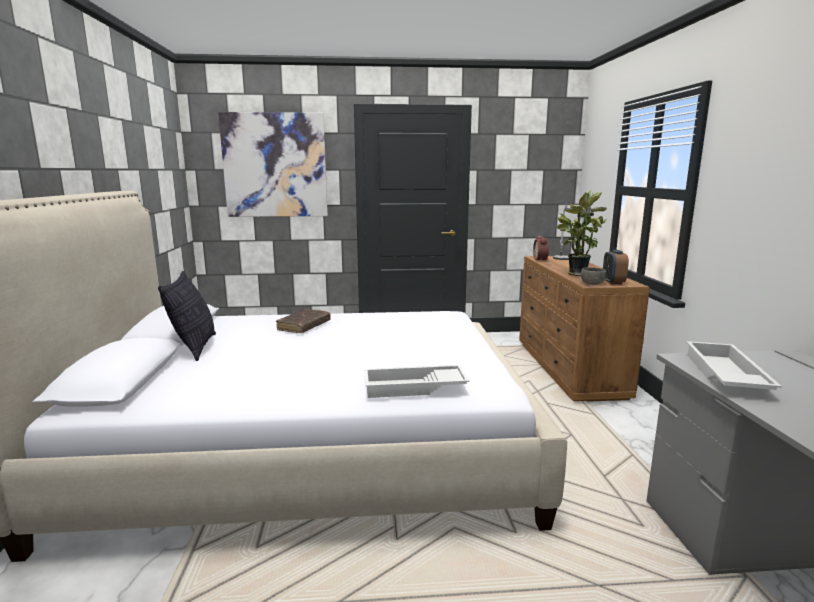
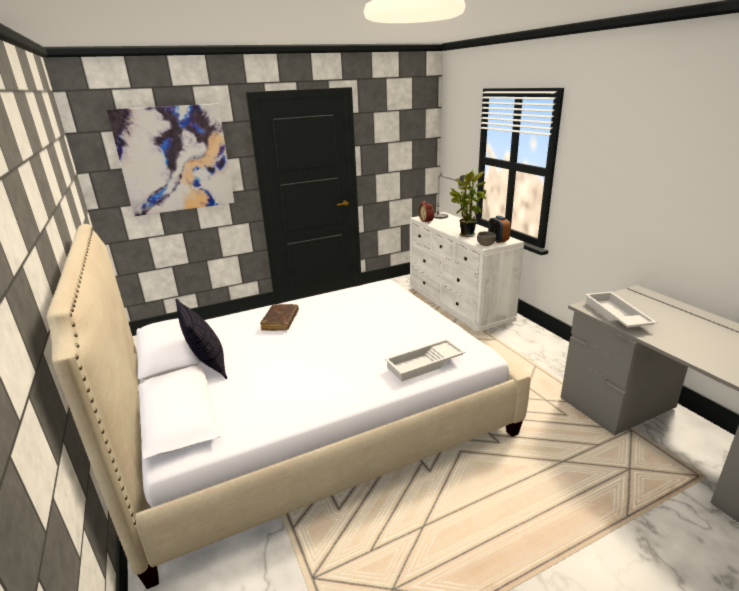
camera: 20 degrees left, 10 degrees up
(569, 369) = (458, 304): brown dresser -> white dresser

